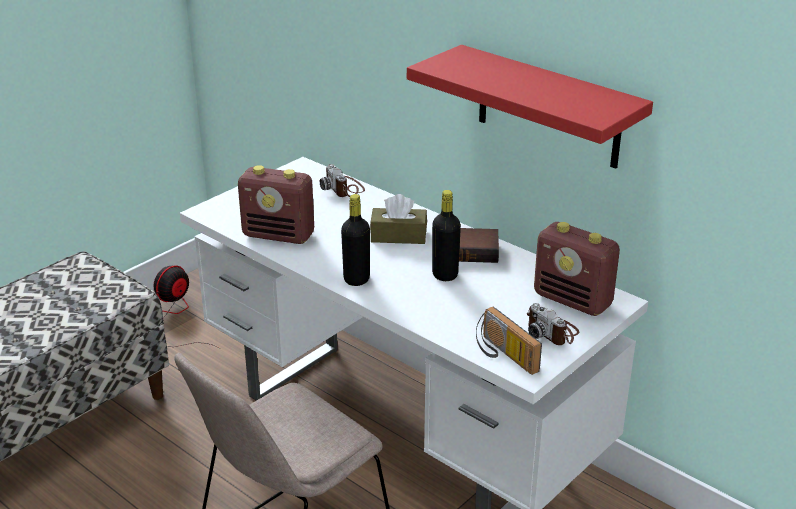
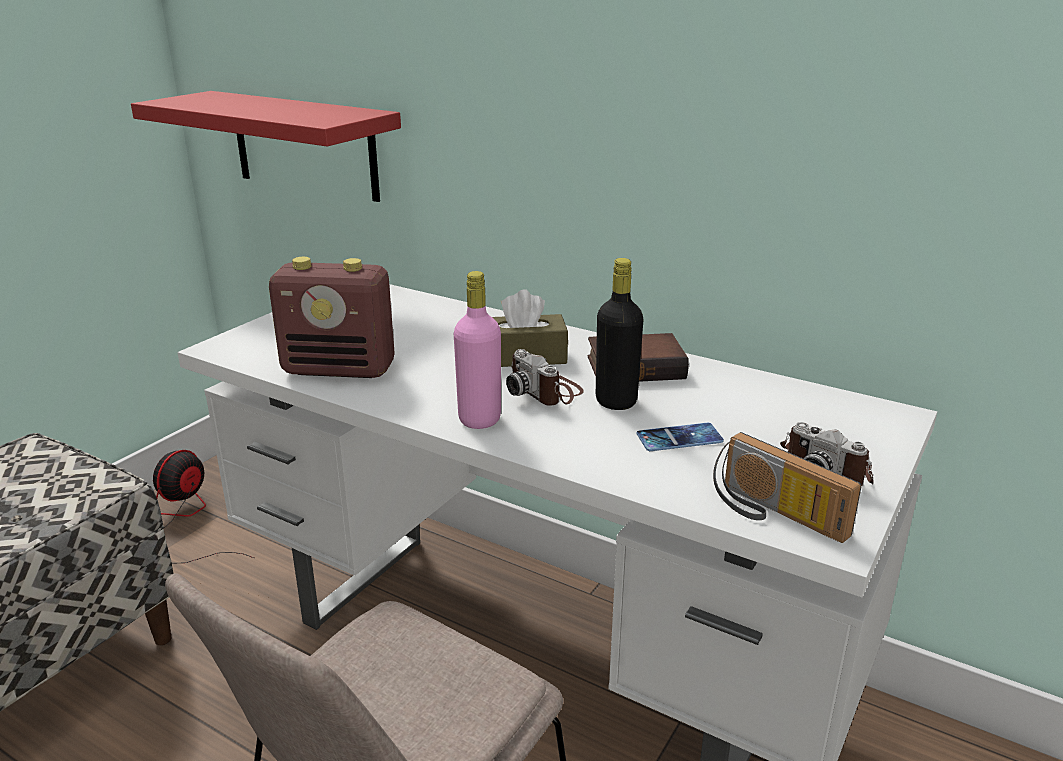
camera: 10 degrees left, 5 degrees down
(344, 188) = (424, 307): camera -> camera (545, 391)
(356, 279) = (479, 419): black bottle -> pink bottle
(472, 303) = (679, 438): none -> phone
(548, 107) = (757, 126): red shelf -> red shelf (304, 145)
(573, 300) = (829, 420): radio -> none

